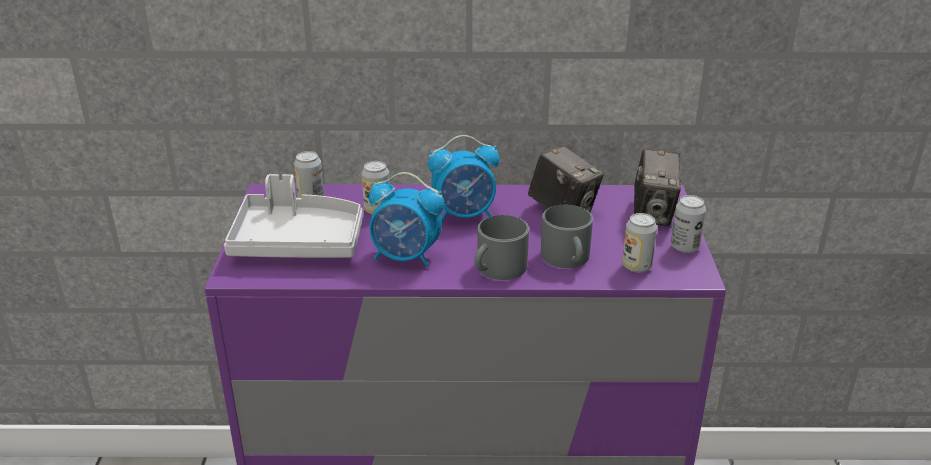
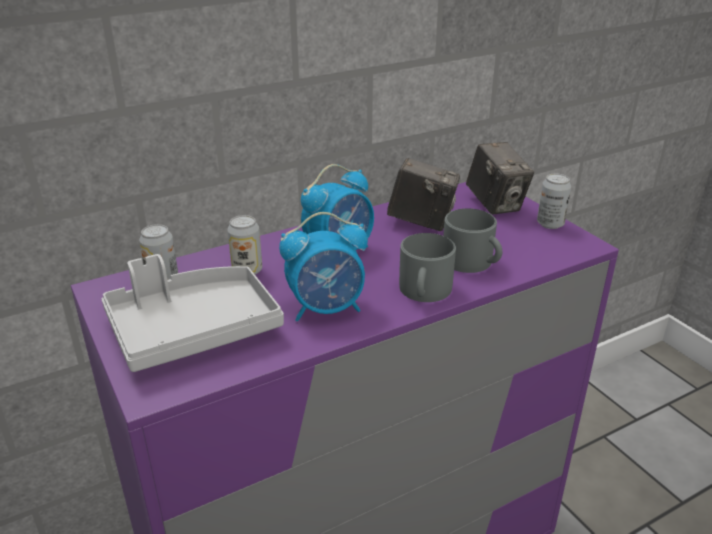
camera: 30 degrees left, 0 degrees up
(636, 266) = (534, 251): can -> none

